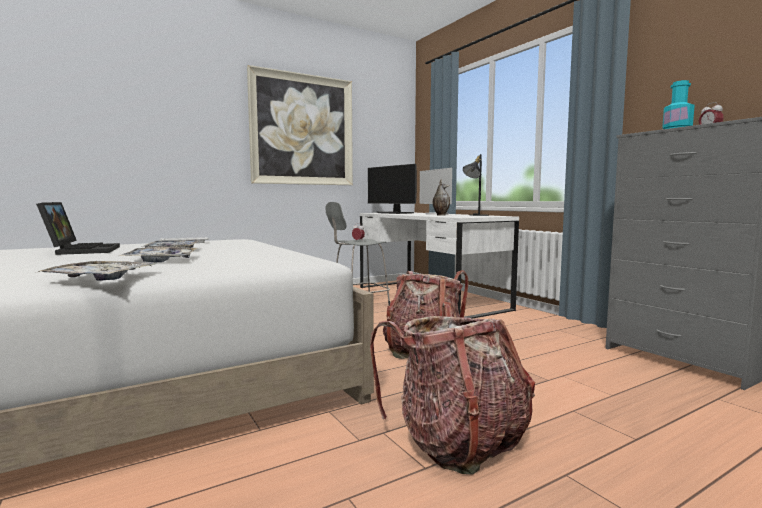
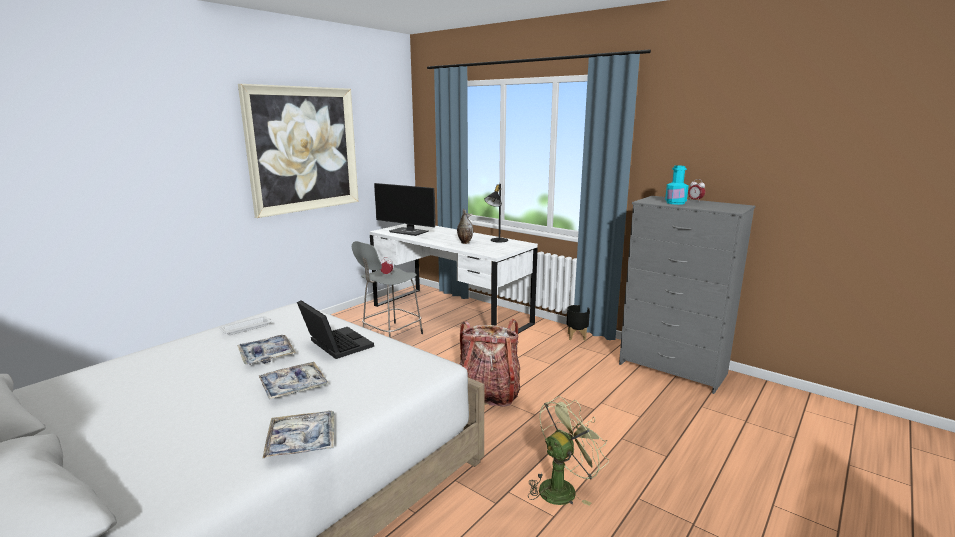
camera: 20 degrees left, 10 degrees up
(82, 250) = (164, 370): laptop -> laptop (335, 345)
(436, 214) = (454, 235): monitor -> none
(457, 442) = (562, 487): backpack -> green fan
(561, 323) = (577, 337): none -> black planter

